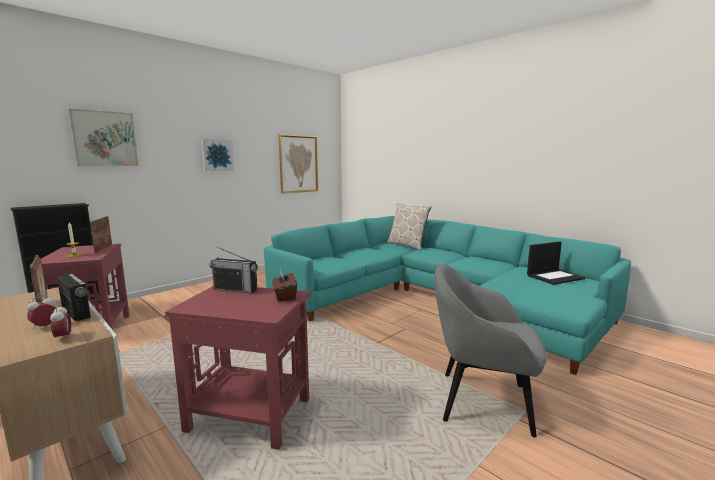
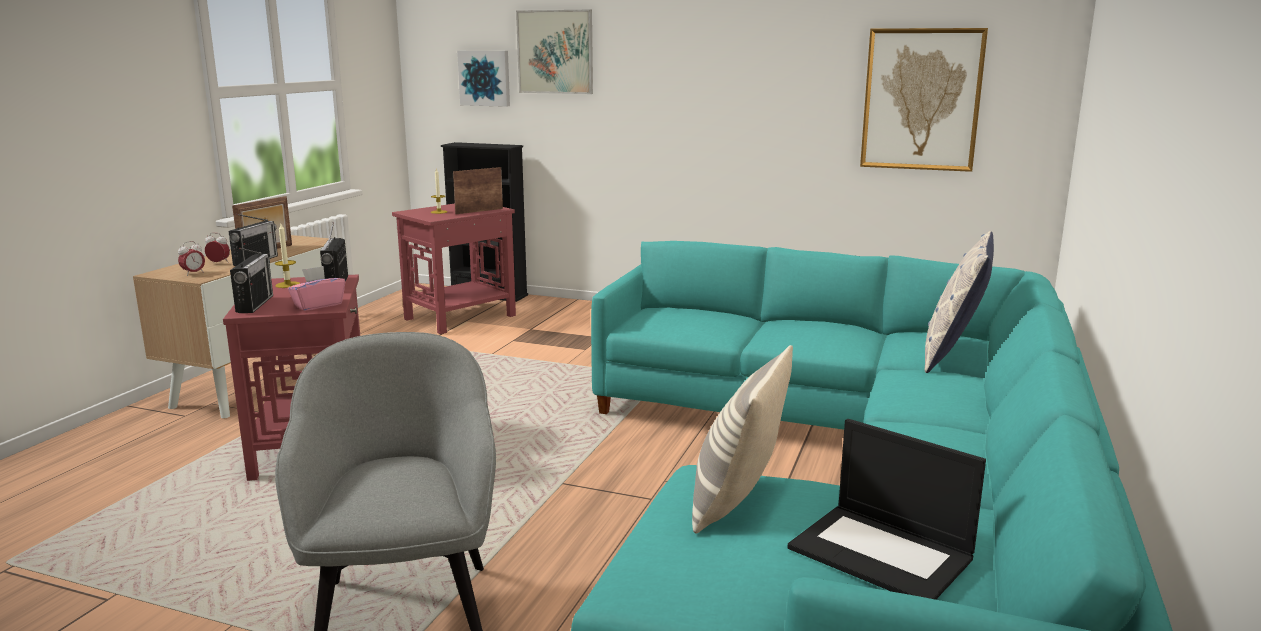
camera: 65 degrees right, 5 degrees up
(209, 301) = (287, 285): none -> candle
(217, 155) = (722, 77): picture -> picture (485, 78)
(251, 312) = (255, 304): none -> radio
(284, 296) = (318, 305): brown tissue box -> pink tissue box
(512, 287) = (737, 502): none -> pillow

